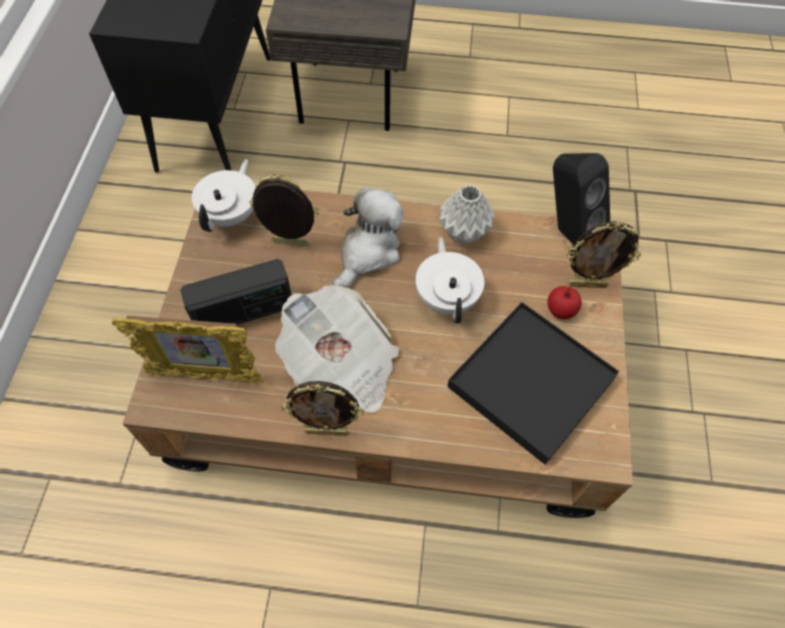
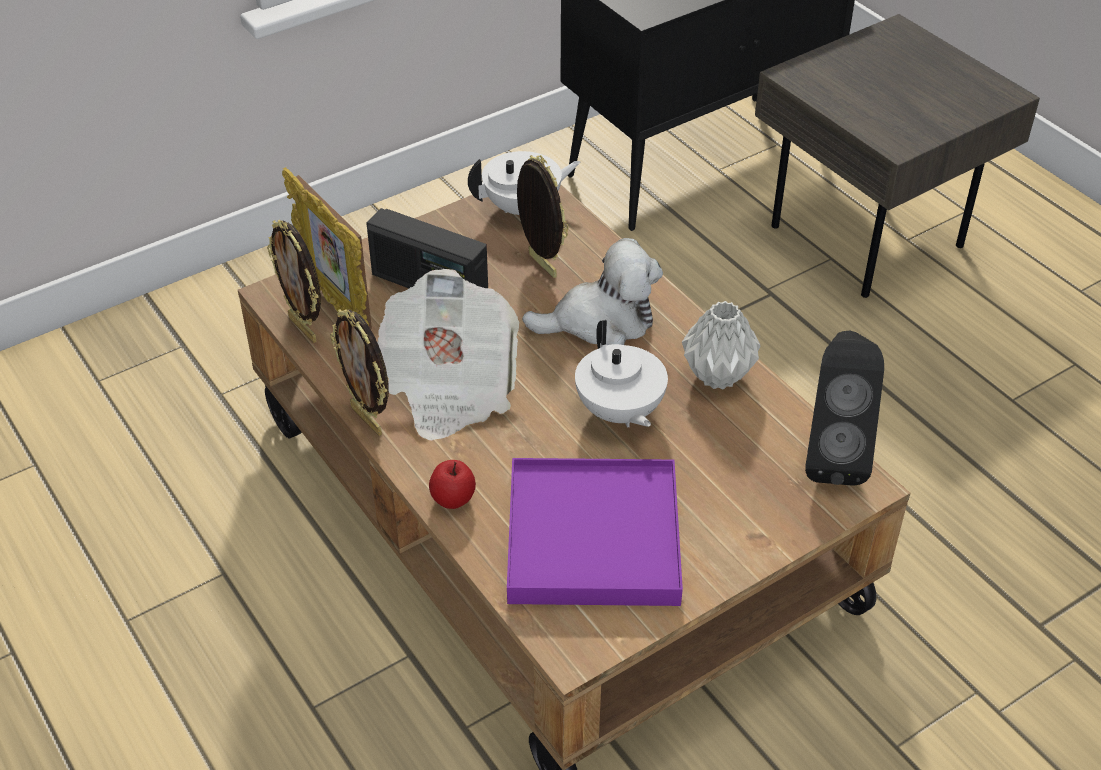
camera: 50 degrees right, 15 degrees down
(447, 298) = (619, 412): white teapot -> white teapot turned 120 degrees clockwise
(530, 383) = (592, 537): black tray -> purple tray
(560, 310) = (717, 510): apple -> apple (453, 498)
(587, 284) = (782, 514): picture frame -> picture frame (304, 329)

